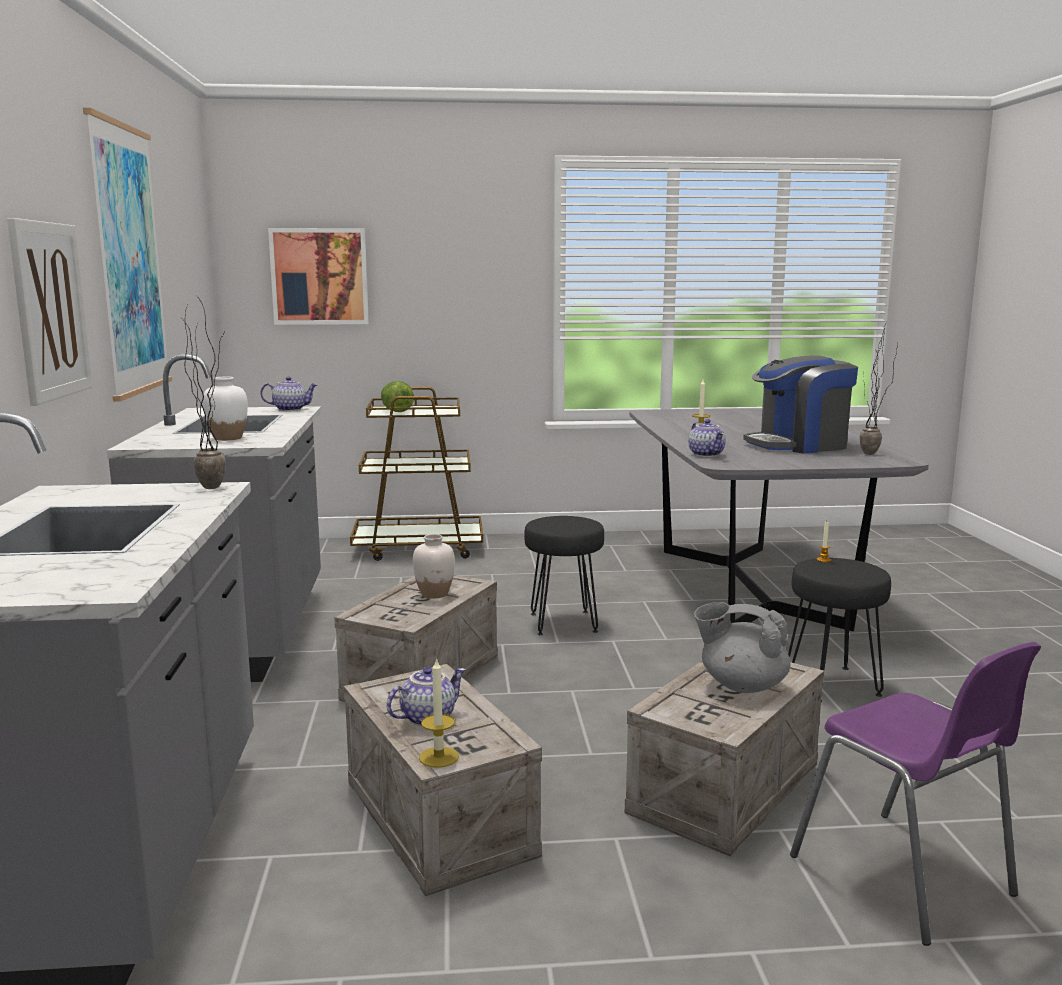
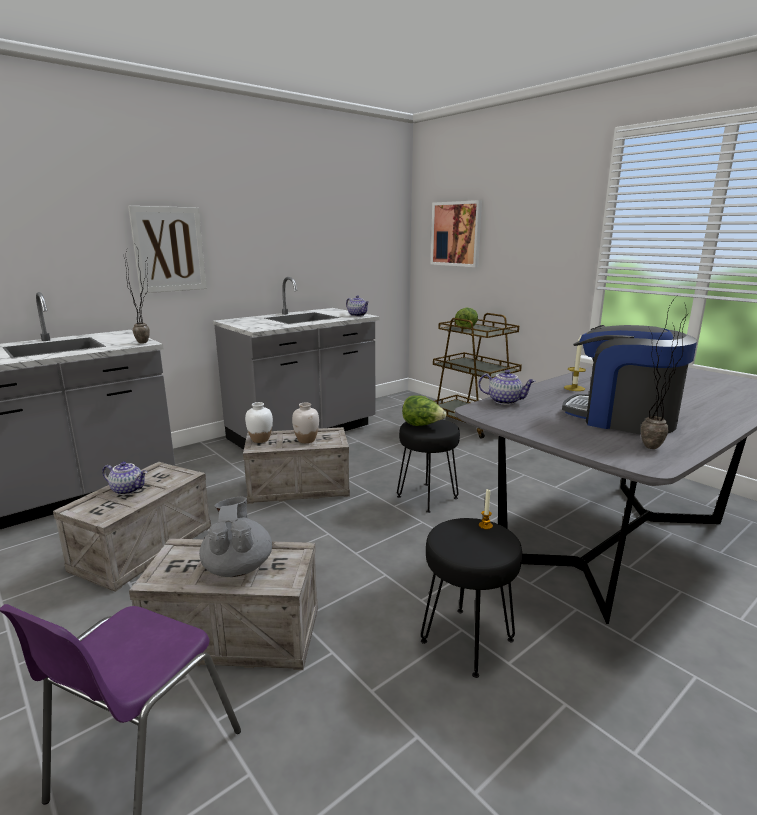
camera: 55 degrees right, 5 degrees up
(129, 260) = (274, 224): picture -> none
(227, 438) = (262, 324): white vase -> white vase (260, 440)
(439, 757) = (80, 506): candle -> none
(558, 525) = (422, 425): none -> lettuce
(707, 454) = (505, 401): teapot -> teapot turned 105 degrees counterclockwise

